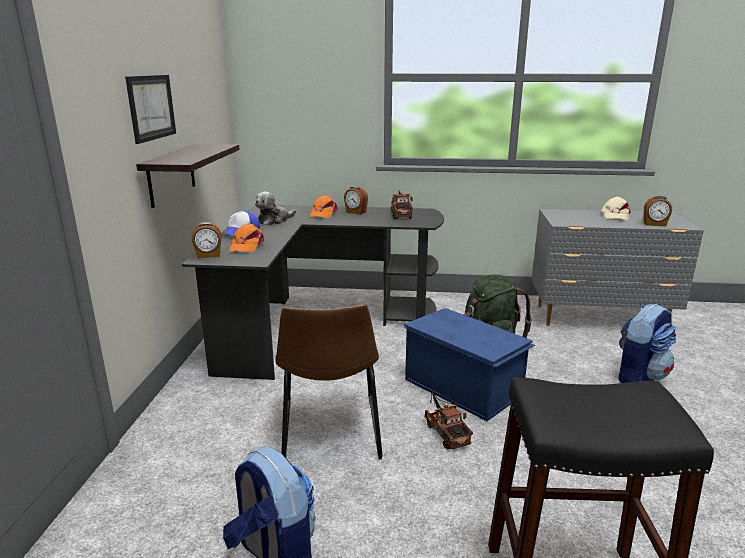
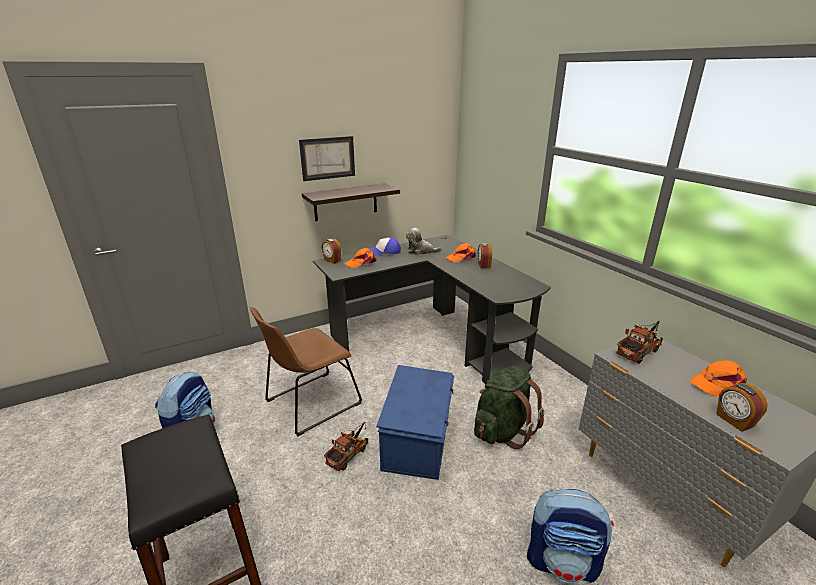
camera: 55 degrees right, 5 degrees up
(401, 214) = (508, 280): toy truck -> toy truck (639, 351)
(615, 215) = (717, 383): beige cap -> orange cap

